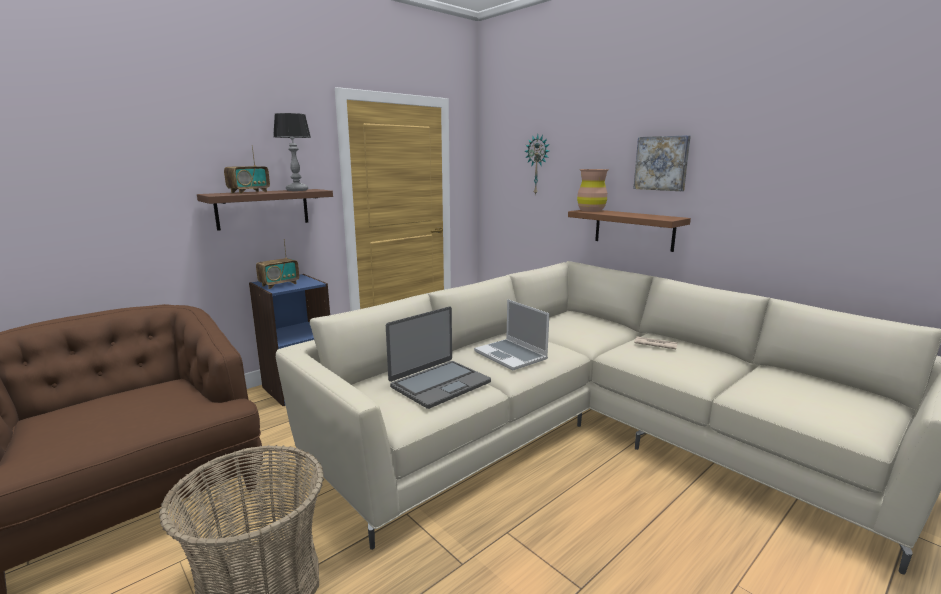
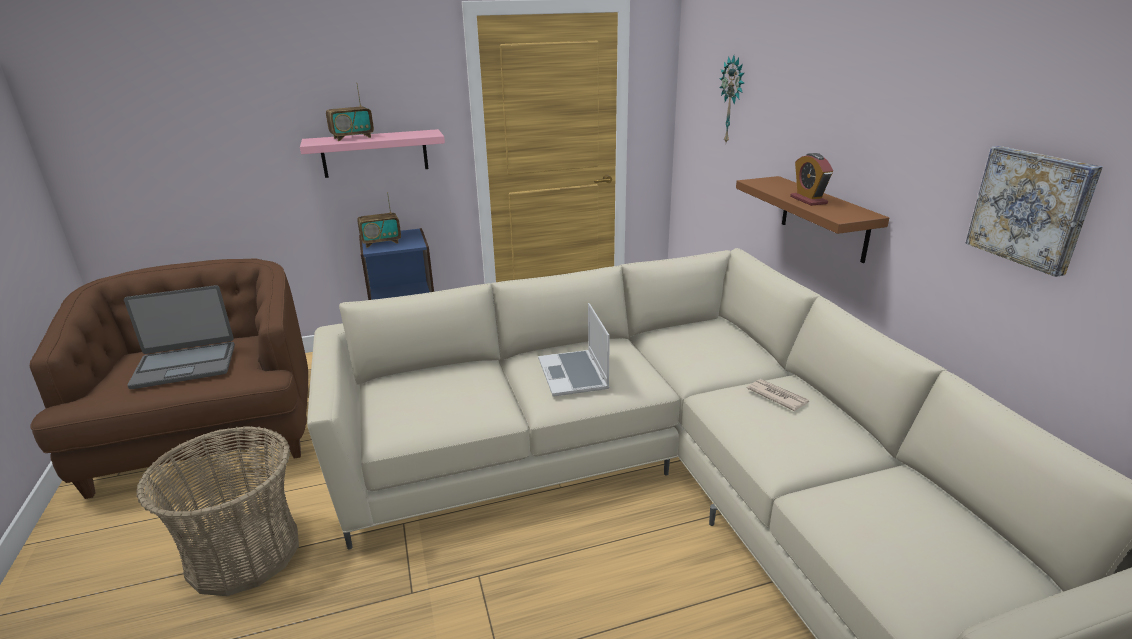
camera: 25 degrees right, 10 degrees up
(263, 208) = (375, 153): brown shelf -> pink shelf
(297, 190) = (408, 134): table lamp -> none
(439, 384) = (459, 397): laptop -> laptop (185, 365)
(591, 210) = (772, 181): brown vase -> none
(631, 215) = (808, 200): none -> alarm clock
(662, 163) = (865, 125): picture -> picture (1032, 208)

